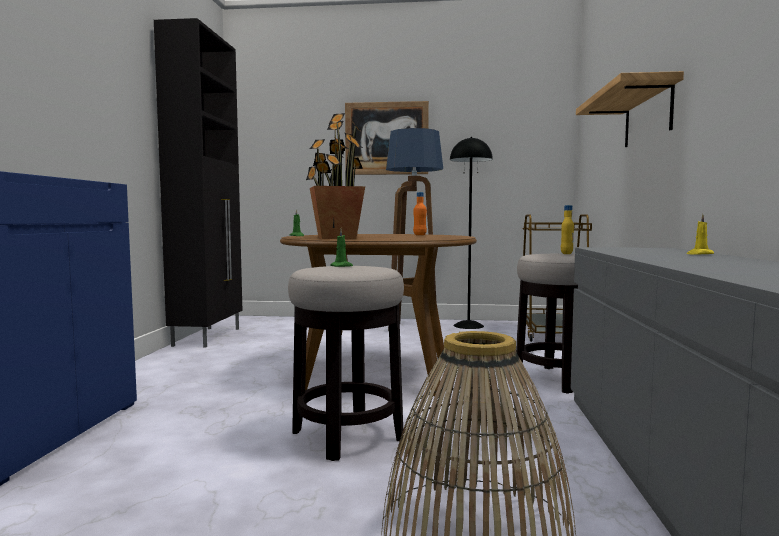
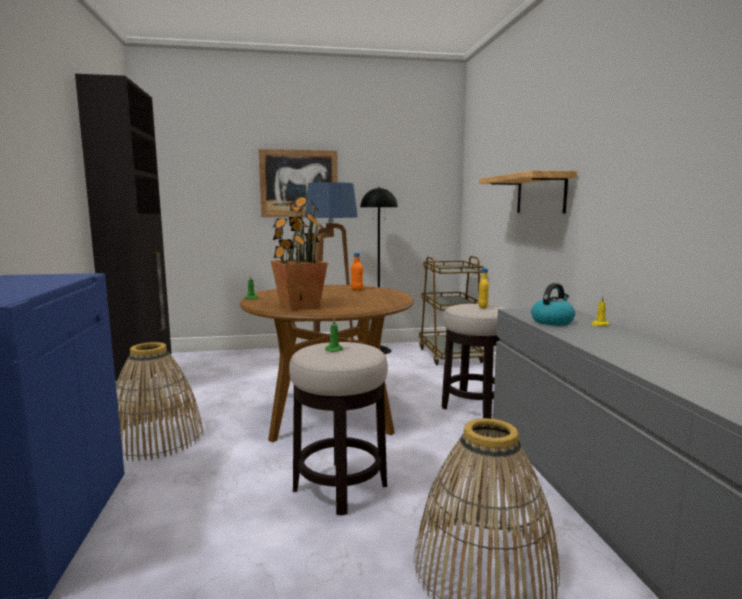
camera: 15 degrees left, 5 degrees up
(188, 378) = (156, 438): none -> basket
(634, 252) = (552, 321): none -> kettle

